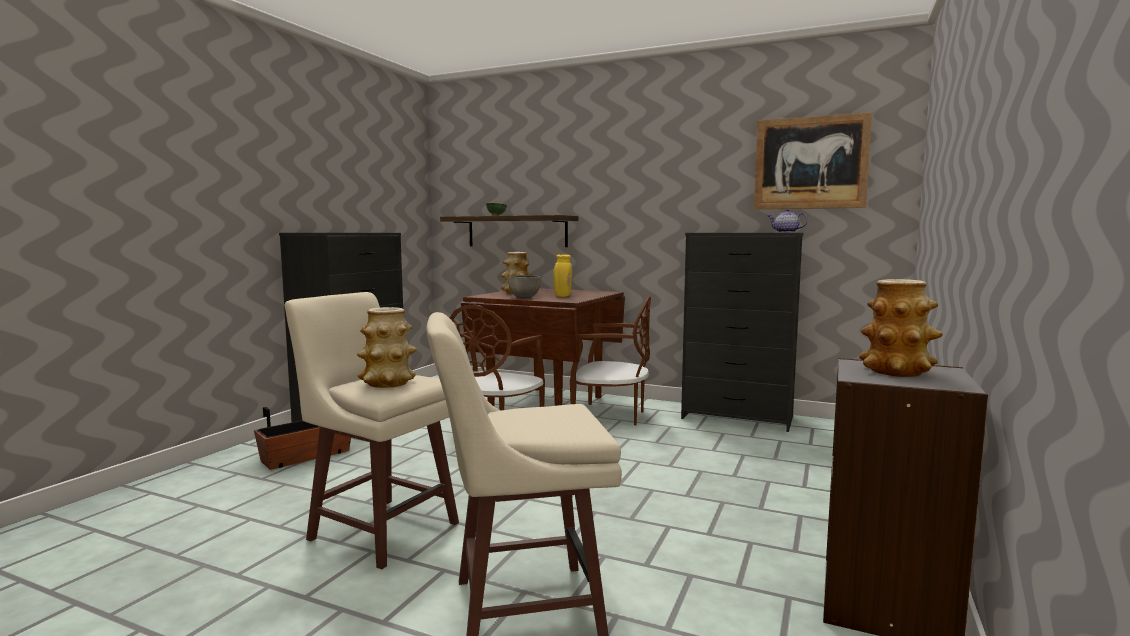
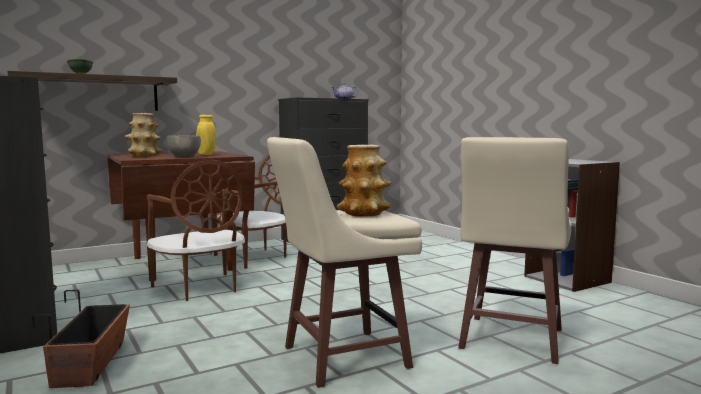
camera: 55 degrees left, 0 degrees up
(810, 163) = (346, 52): picture -> none
(897, 371) = (568, 161): vase -> none

